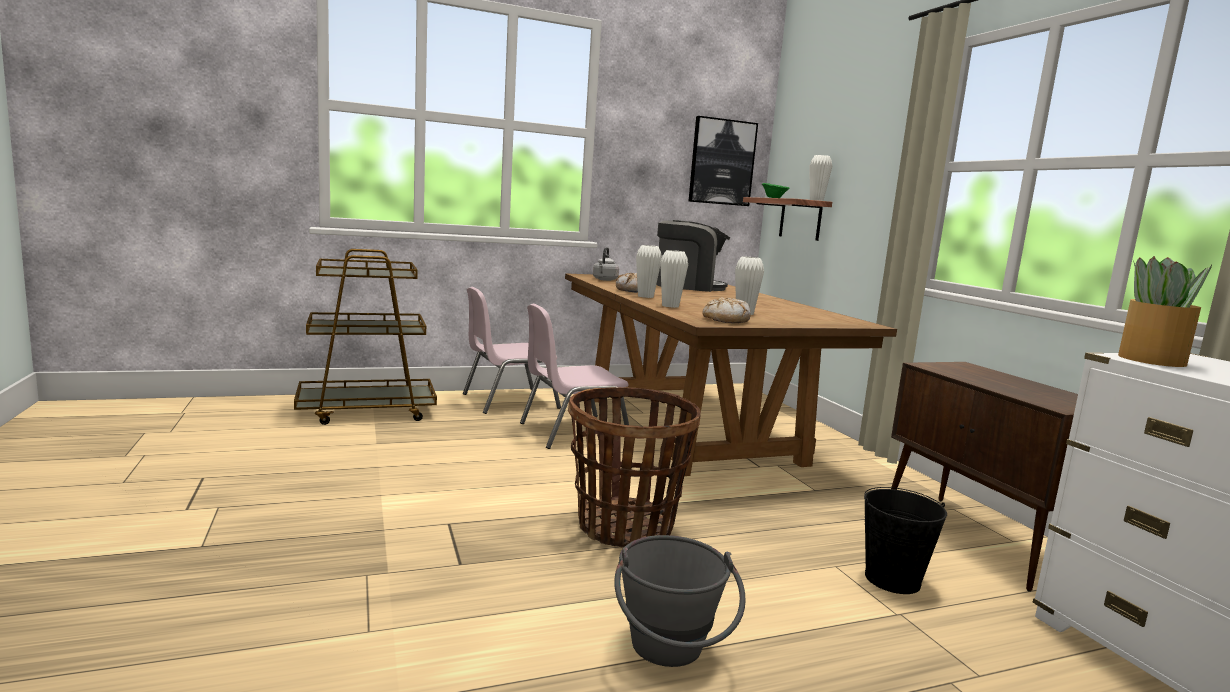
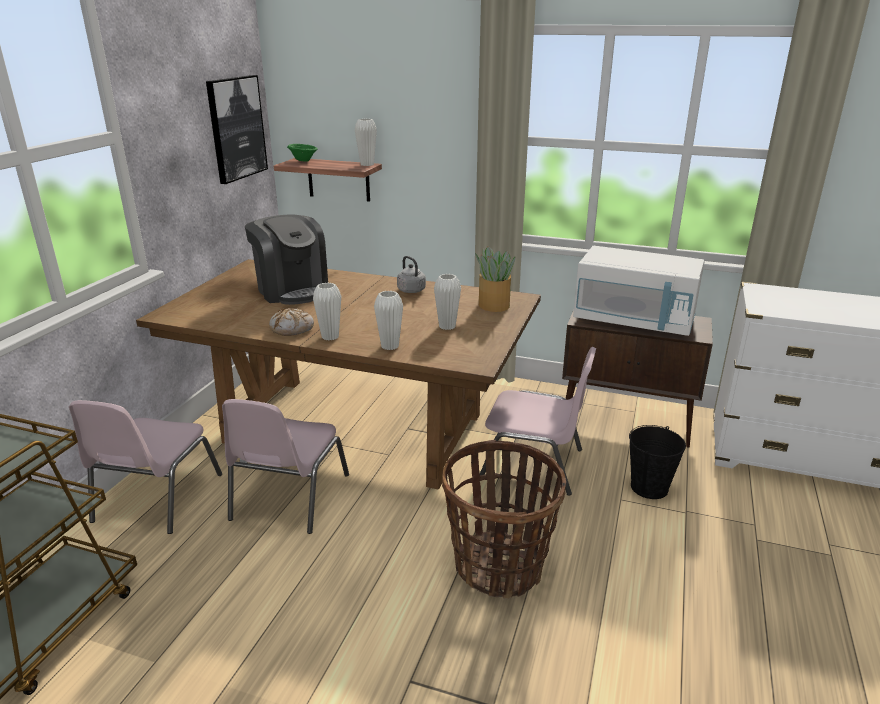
camera: 50 degrees left, 15 degrees up
(604, 280) = (209, 316): grey kettle -> grey kettle (412, 291)
(670, 654) = (682, 643): grey bucket -> none
(688, 286) = (292, 290): coffee machine -> coffee machine turned 105 degrees clockwise
(725, 320) = (471, 349): bread -> none
(794, 507) = (533, 464): none -> pink chair
(997, 382) = (634, 321): none -> white microwave
(1151, 360) = (769, 306): potted plant -> potted plant (494, 305)

